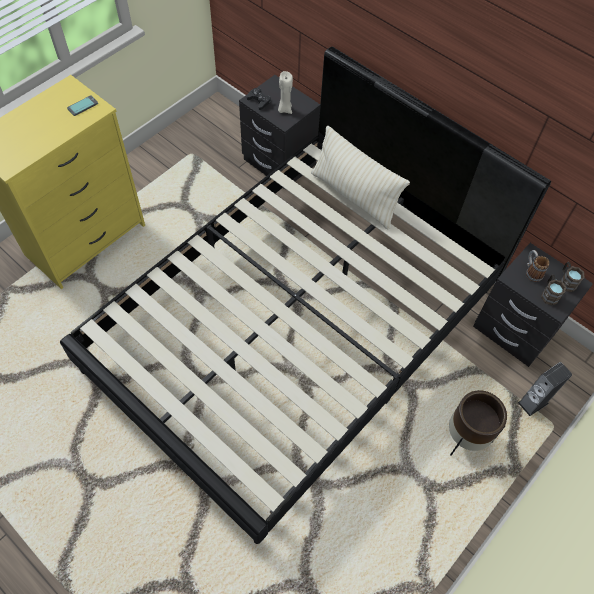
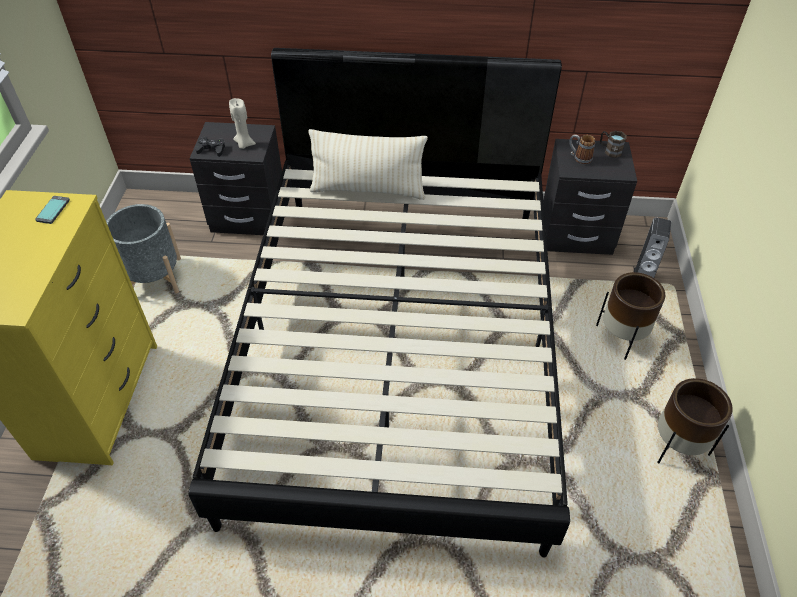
camera: 35 degrees left, 10 degrees down
(181, 173) = (154, 278): none -> grey planter
(424, 546) = (677, 446): none -> brown planter
(549, 294) = (607, 166): brown mug -> none

